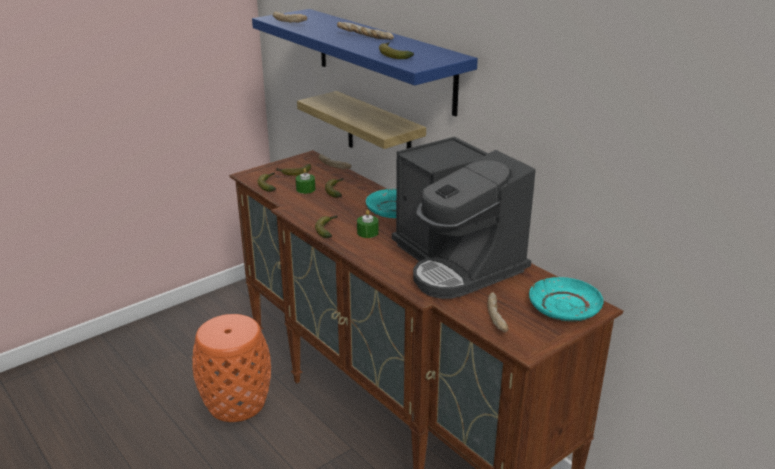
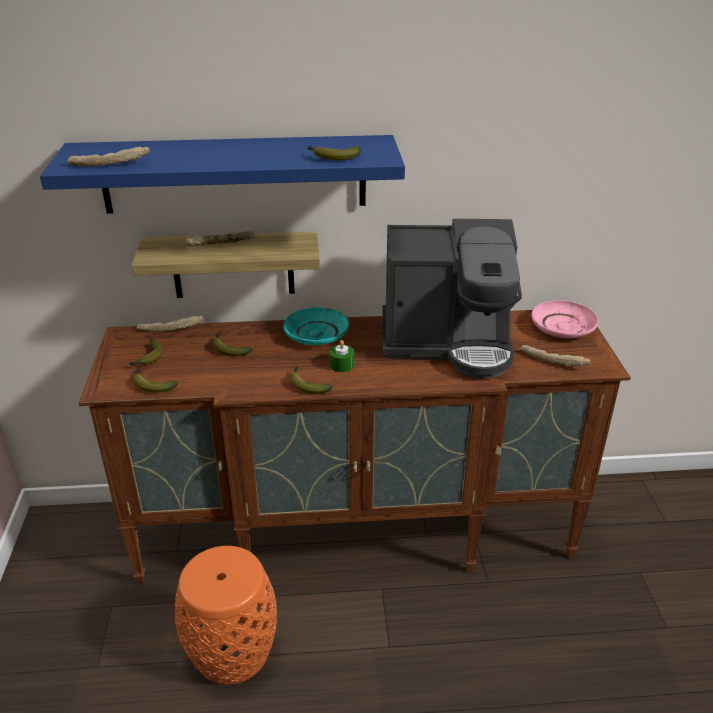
camera: 55 degrees left, 5 degrees up
(305, 189) = (198, 365): green candle -> none
(365, 37) = (246, 151): bread -> bread (221, 245)
(564, 308) = (563, 327): turquoise plate -> pink plate

